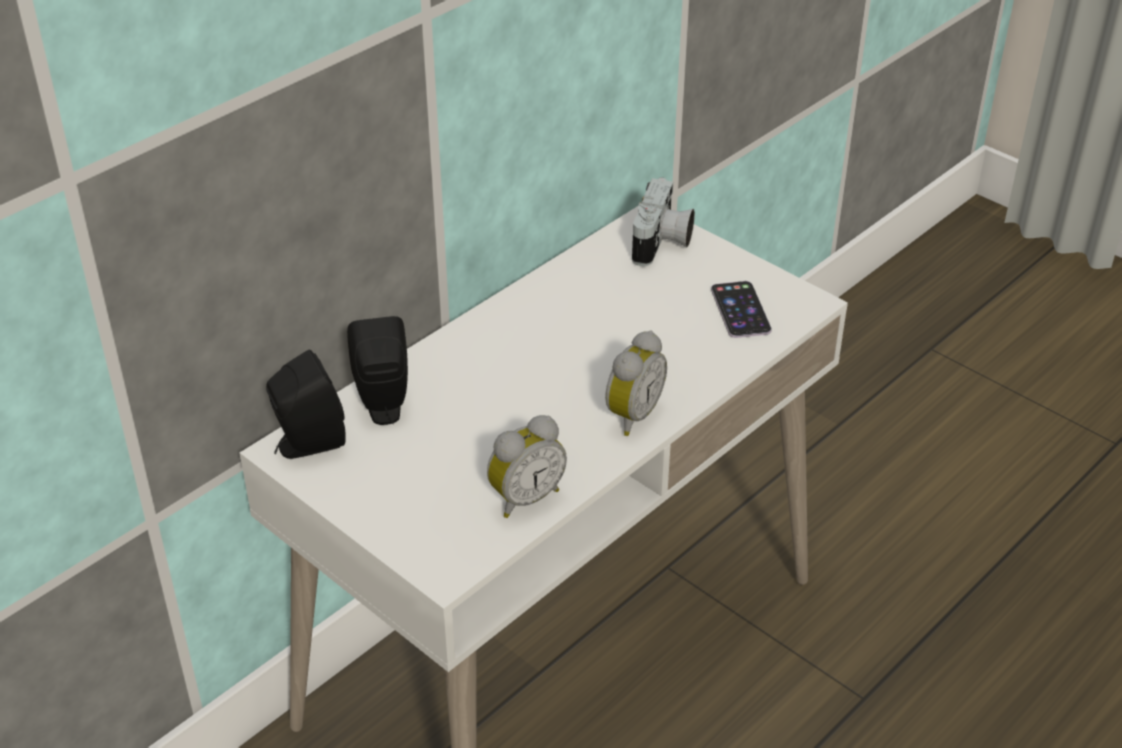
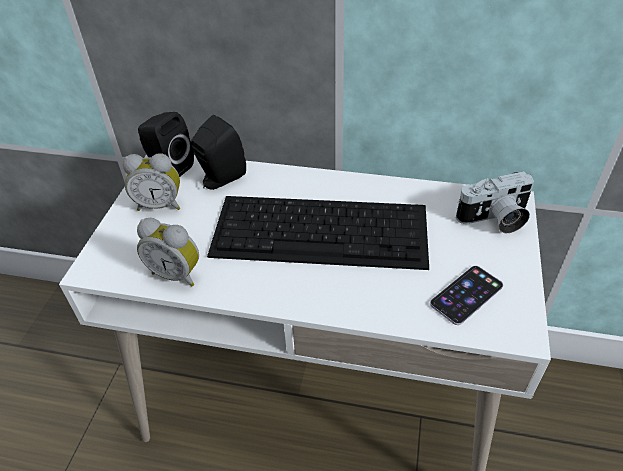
camera: 60 degrees right, 5 degrees up
(563, 361) = (322, 230): none -> keyboard
(631, 415) = (295, 287): alarm clock -> alarm clock (160, 204)

